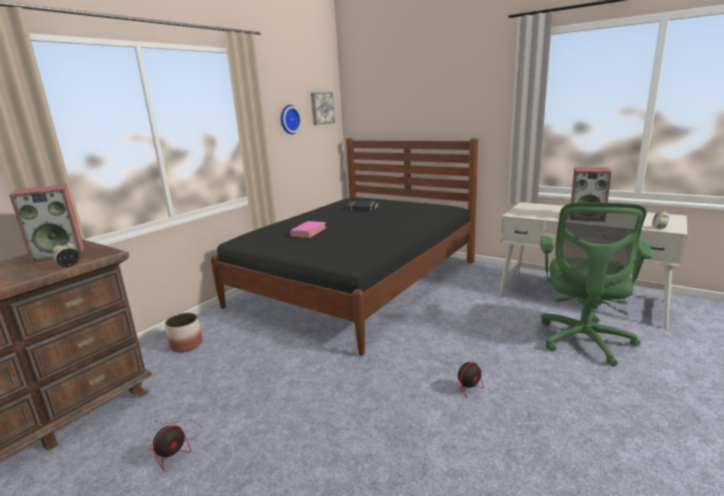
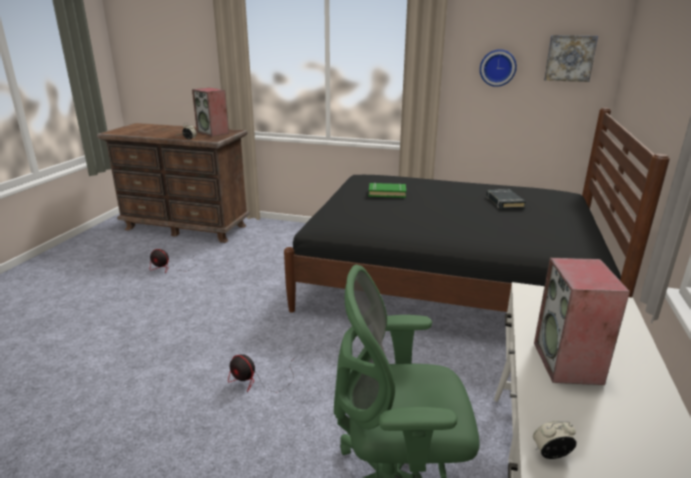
camera: 70 degrees right, 5 degrees up
(186, 344) = (286, 236): planter -> none
(308, 232) = (387, 193): pink book -> green book

